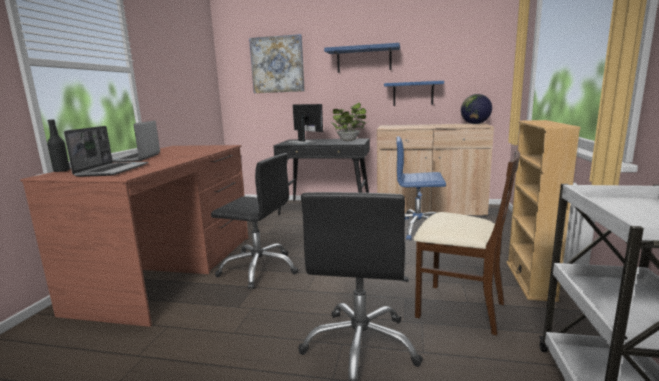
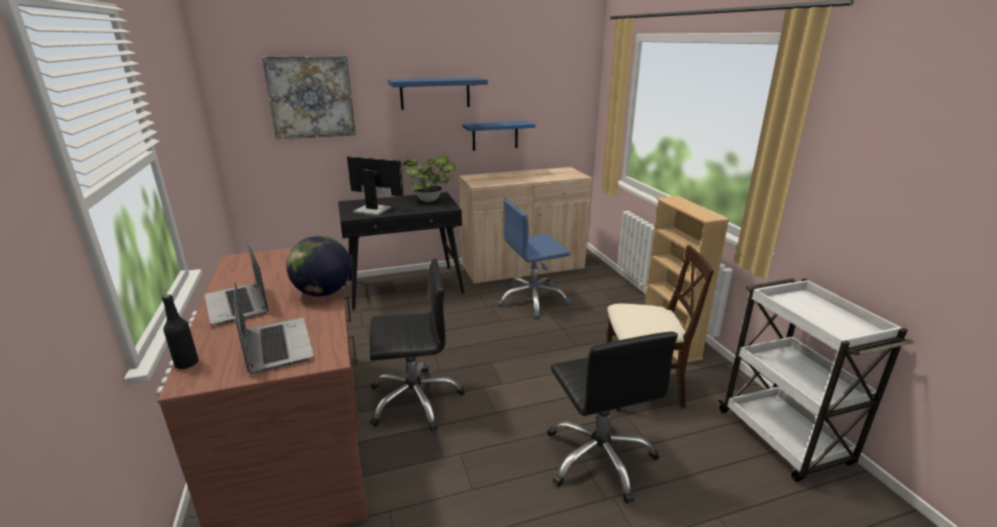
camera: 30 degrees left, 10 degrees up
(475, 124) = (564, 169): globe -> globe (323, 292)

